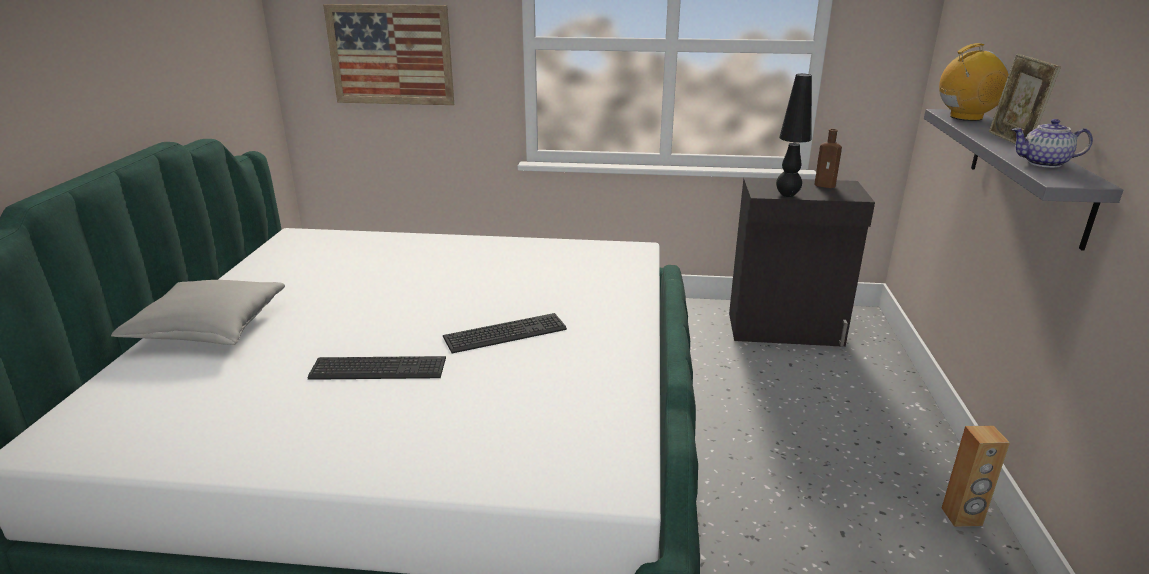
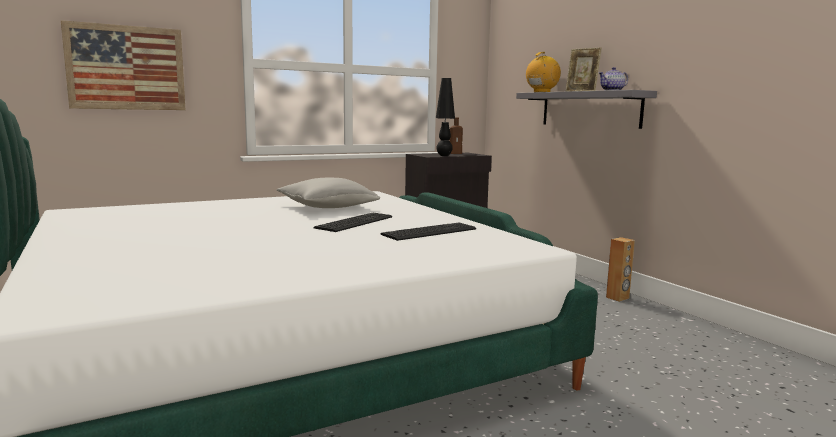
camera: 35 degrees left, 15 degrees down
(209, 328) = (88, 250): grey pillow -> grey pillow (327, 207)
(377, 367) = (292, 242): keyboard -> keyboard (427, 231)

